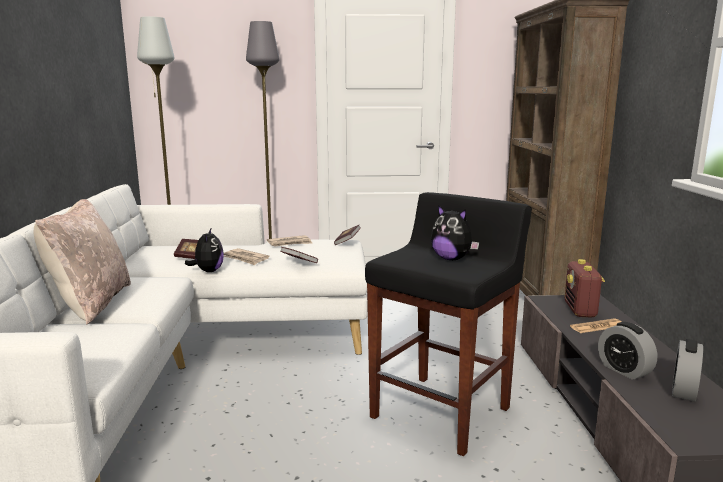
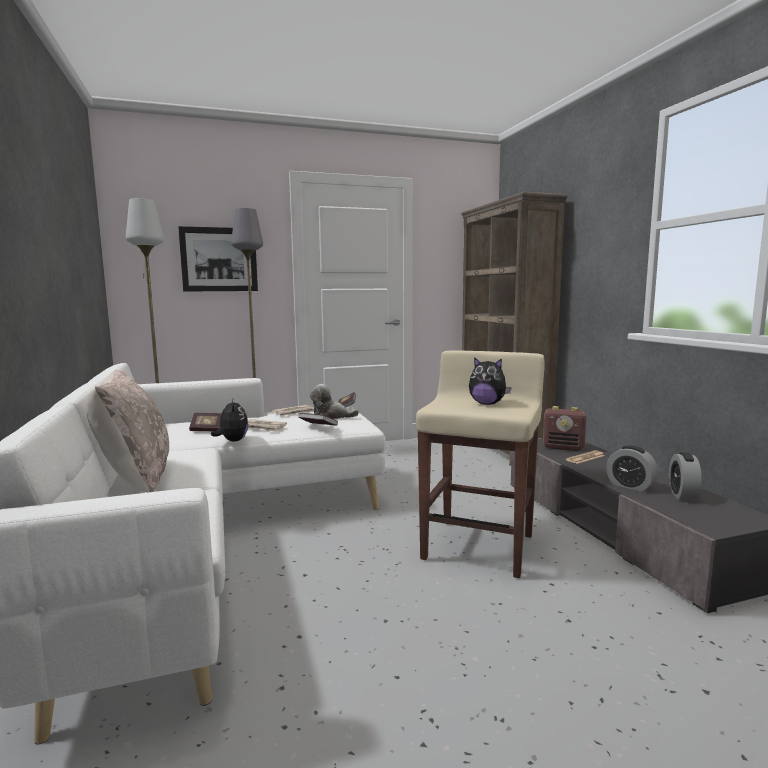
camera: 15 degrees left, 5 degrees down
(238, 75) = (219, 259): none -> picture
(322, 251) = (331, 416): none -> plush toy
(442, 412) = (479, 546): black stool -> beige stool
(580, 310) = (563, 448): radio -> radio turned 60 degrees counterclockwise

